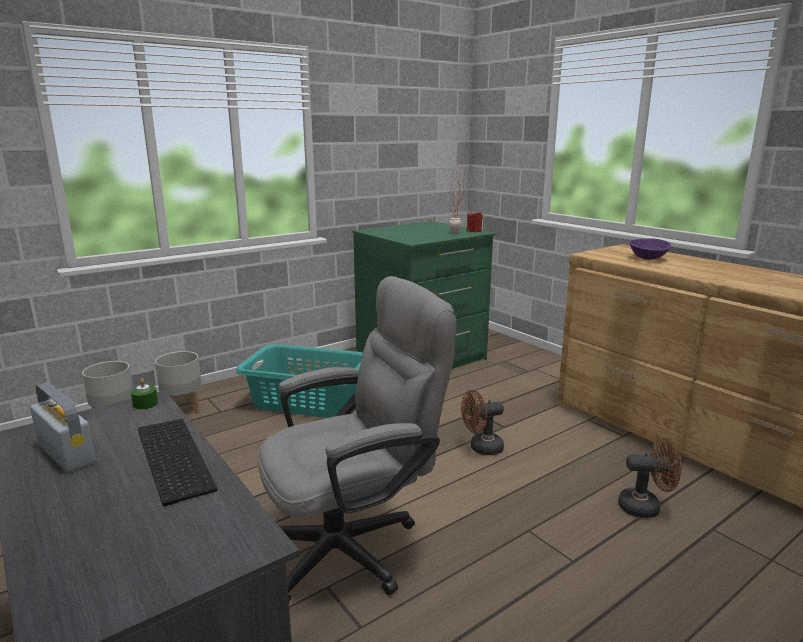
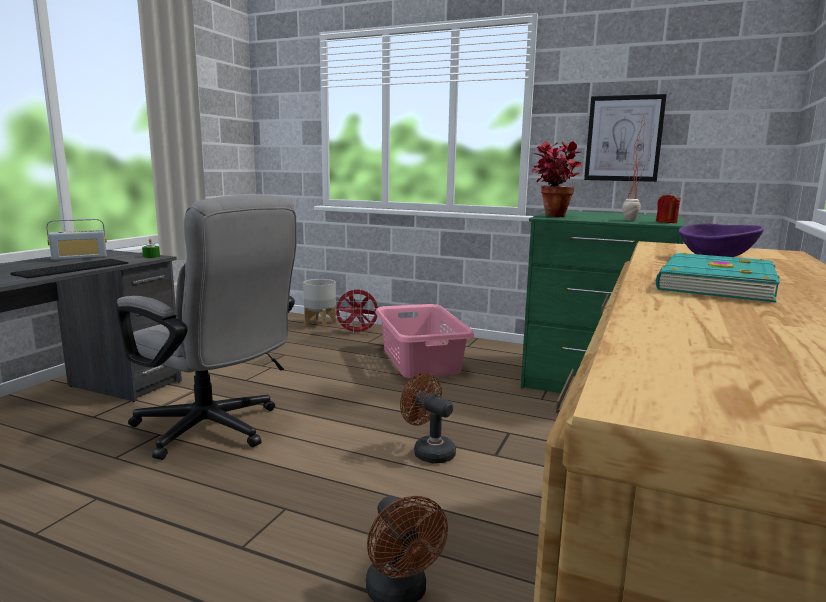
camera: 60 degrees right, 5 degrees down
(66, 453) = (79, 258): radio -> radio turned 45 degrees clockwise
(183, 409) = (357, 333): grey planter -> red fan
(306, 401) = (421, 360): turquoise laundry basket -> pink laundry basket
(382, 163) = (623, 138): none -> picture
(410, 240) = (551, 216): none -> potted plant
(723, 275) = (712, 283): none -> turquoise book

